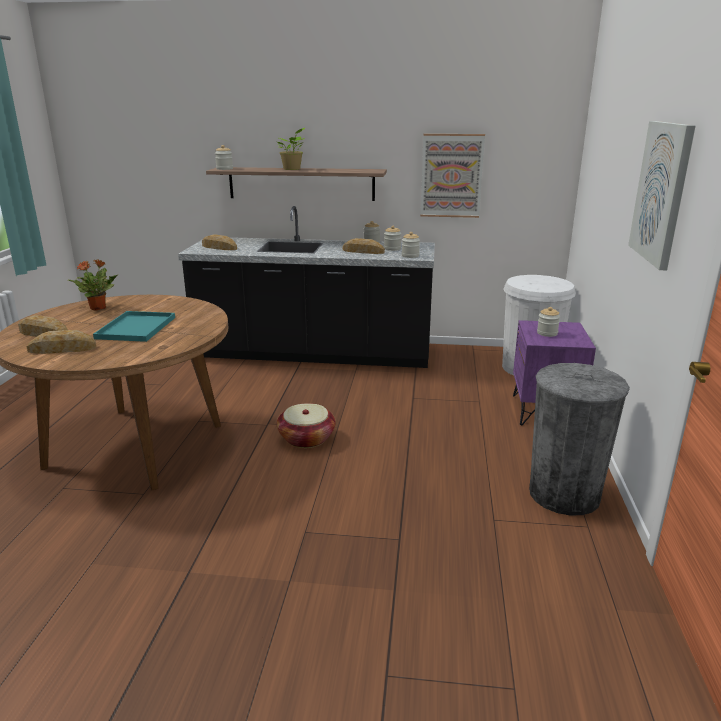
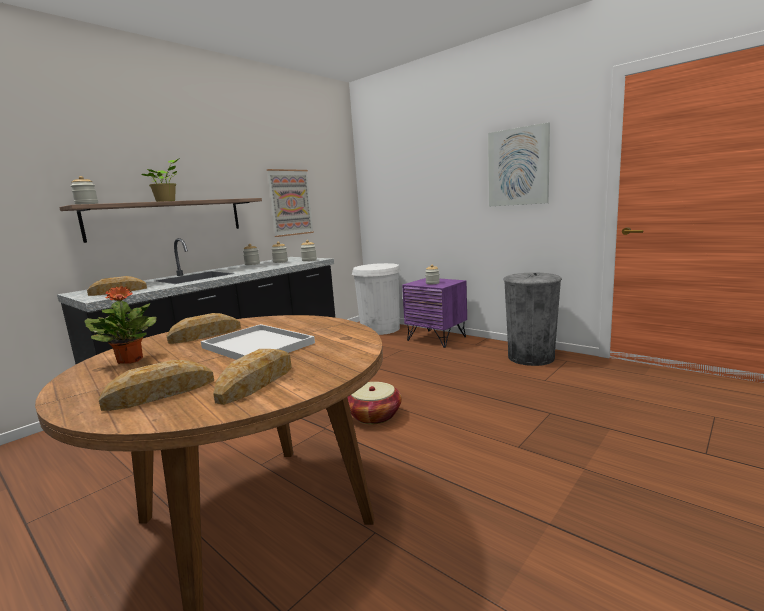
camera: 55 degrees left, 10 degrees down
(136, 328) = (259, 345): turquoise tray -> white tray
(363, 251) = (267, 266): bread -> bread (205, 335)

